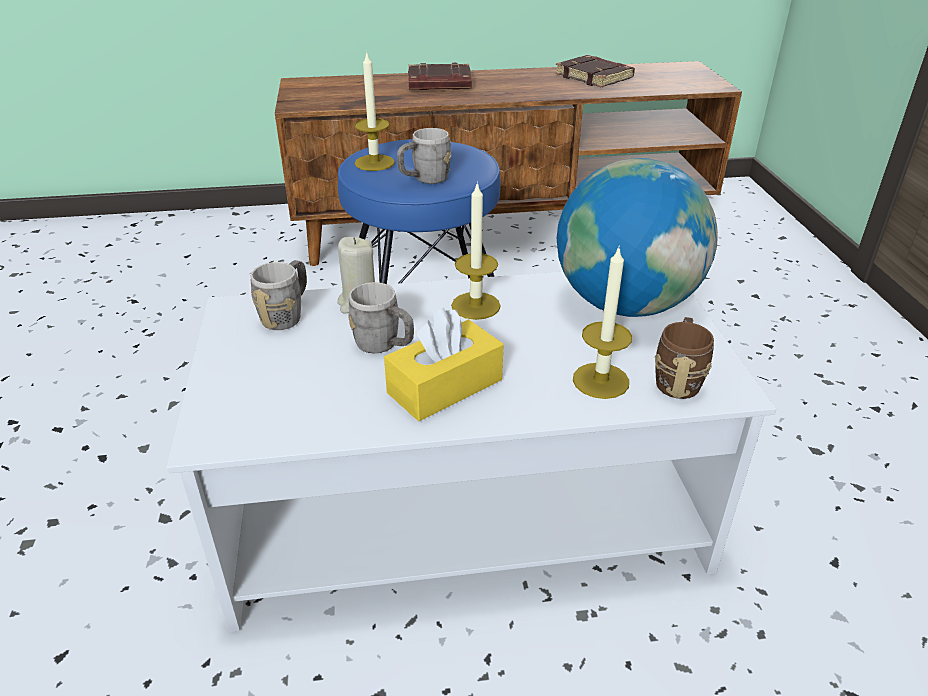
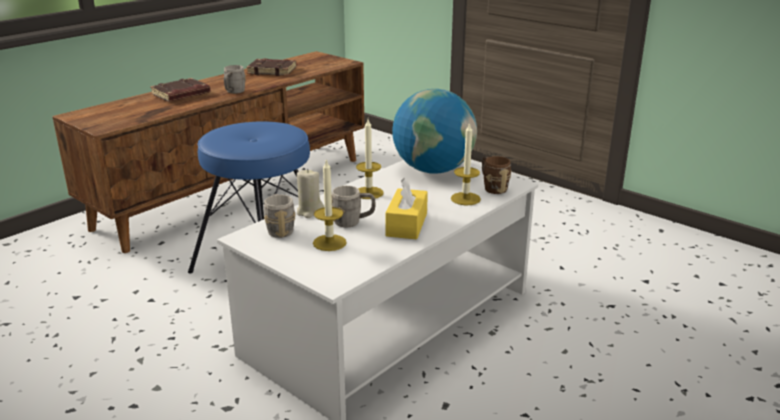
camera: 40 degrees left, 10 degrees down
(374, 163) = (228, 142): candle -> candle (329, 243)
(424, 179) = (273, 141): grey mug -> grey mug (233, 92)

